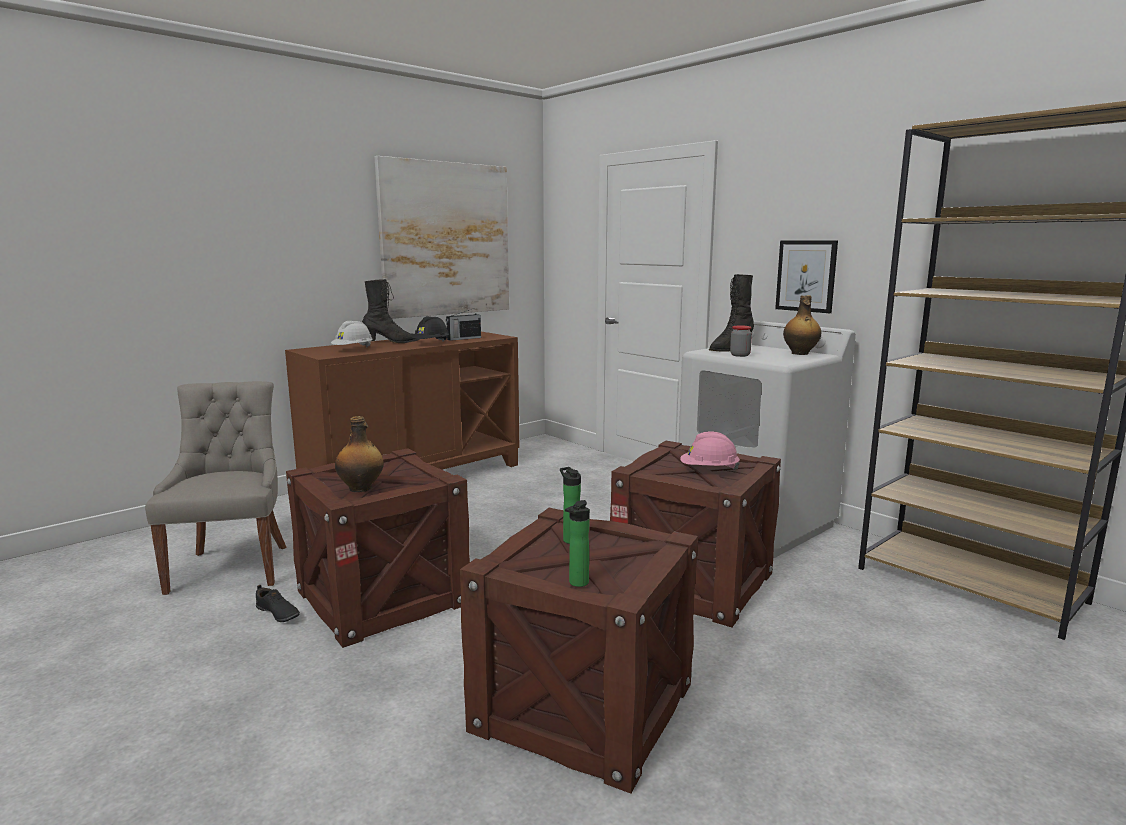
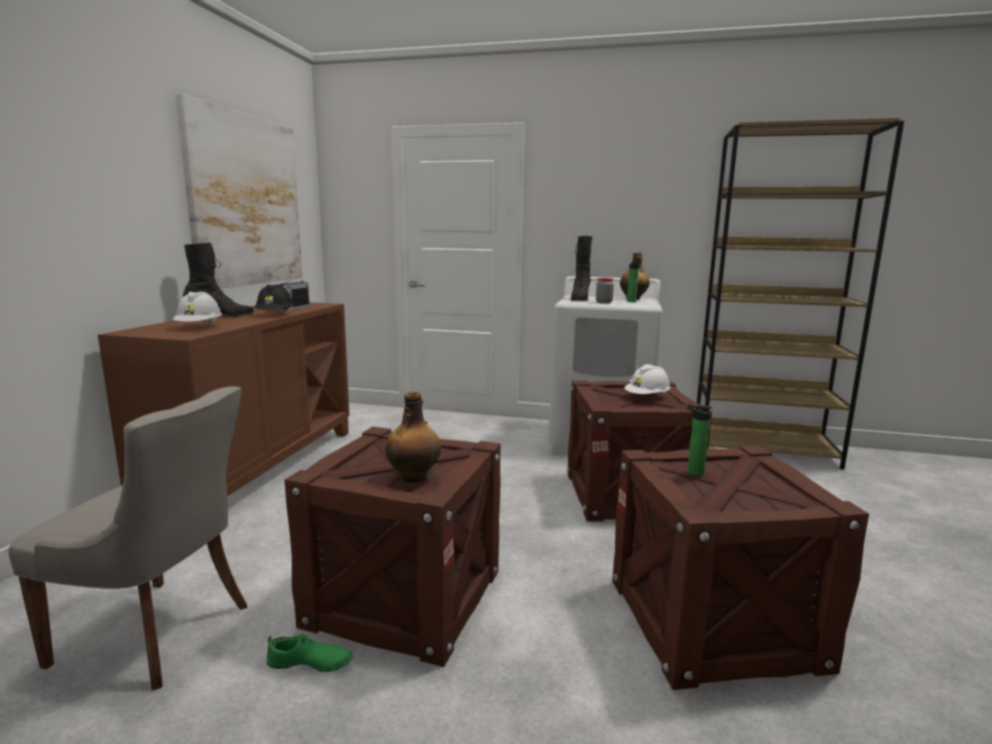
camera: 35 degrees left, 0 degrees up
(232, 567) = (159, 633): grey chair -> grey chair turned 150 degrees clockwise
(277, 613) = (310, 663): black shoe -> green shoe
(577, 584) = (780, 505): bottle -> bottle (632, 301)
(709, 470) = (647, 397): pink hard hat -> white hard hat
(806, 276) = (613, 238): picture -> none

